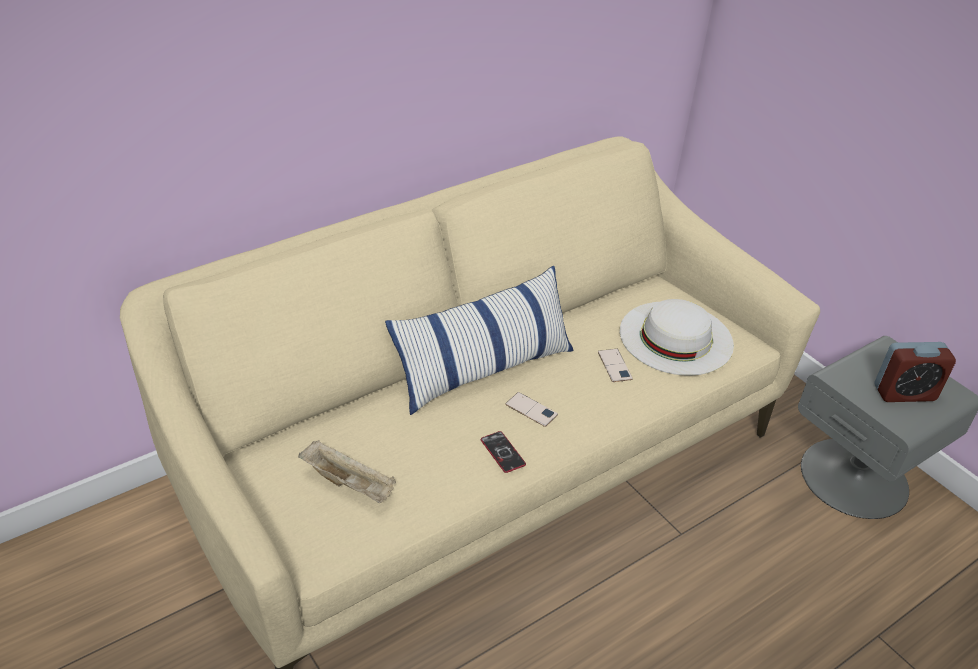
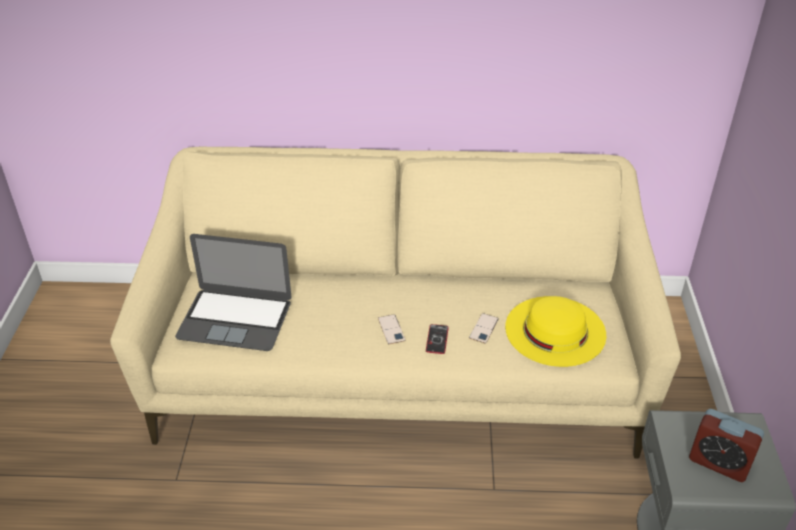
camera: 40 degrees right, 0 degrees up
(349, 483) = (235, 319): beige tray -> laptop
(483, 369) = (391, 290): pillow -> none
(502, 452) = (343, 346): phone -> phone (437, 339)
(676, 337) = (555, 330): white hat -> yellow hat

